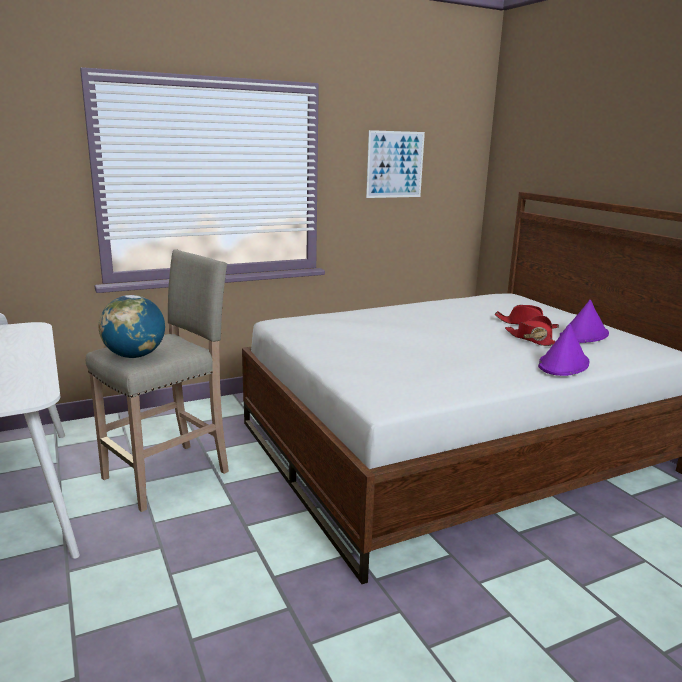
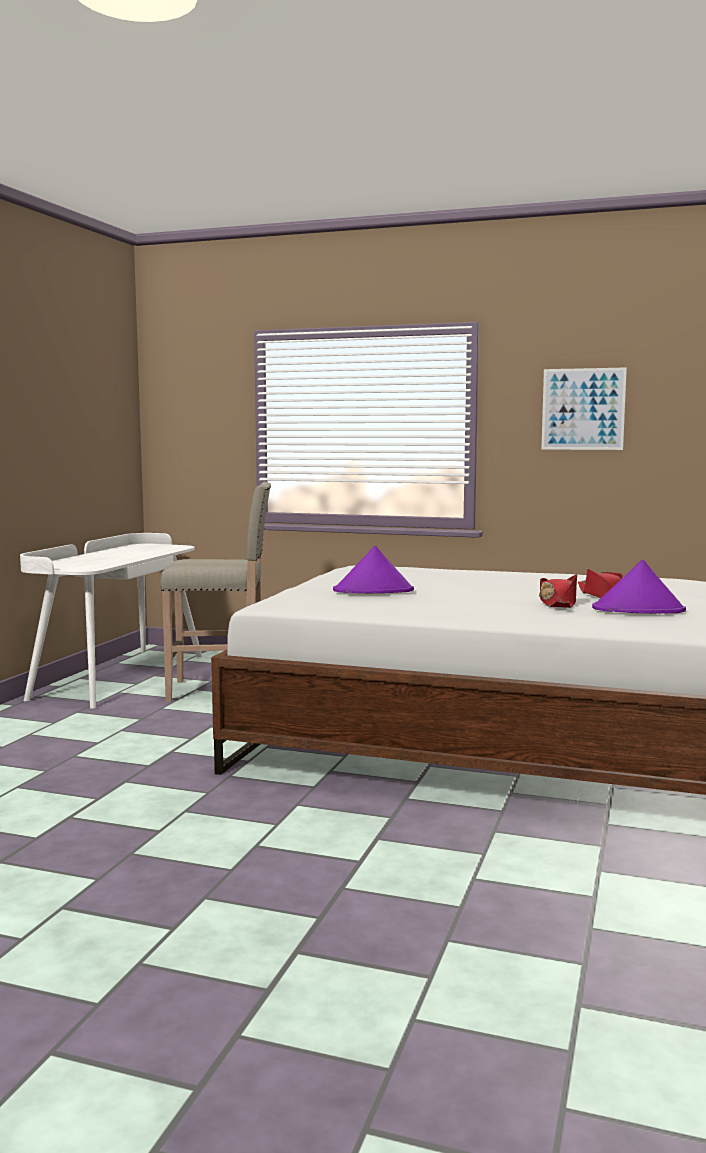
camera: 45 degrees right, 10 degrees down
(135, 356) = (190, 563): globe -> none
(563, 364) = (513, 616): purple hat -> purple hat (374, 591)

